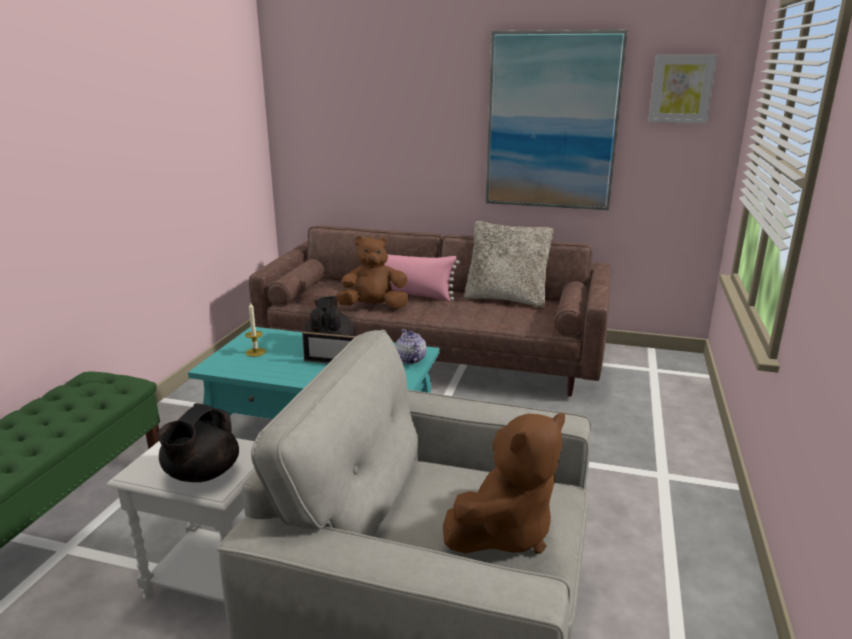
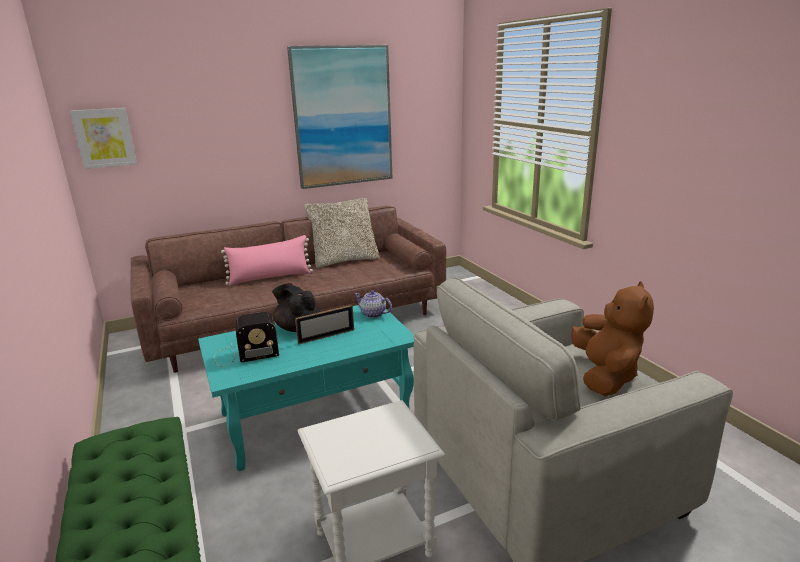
camera: 40 degrees left, 0 degrees up
(201, 474) = (390, 443): black teapot -> none
(255, 352) = (244, 354): candle -> radio
(373, 307) = (258, 294): brown plush toy -> none
(681, 89) = (424, 86): picture -> picture (104, 138)

